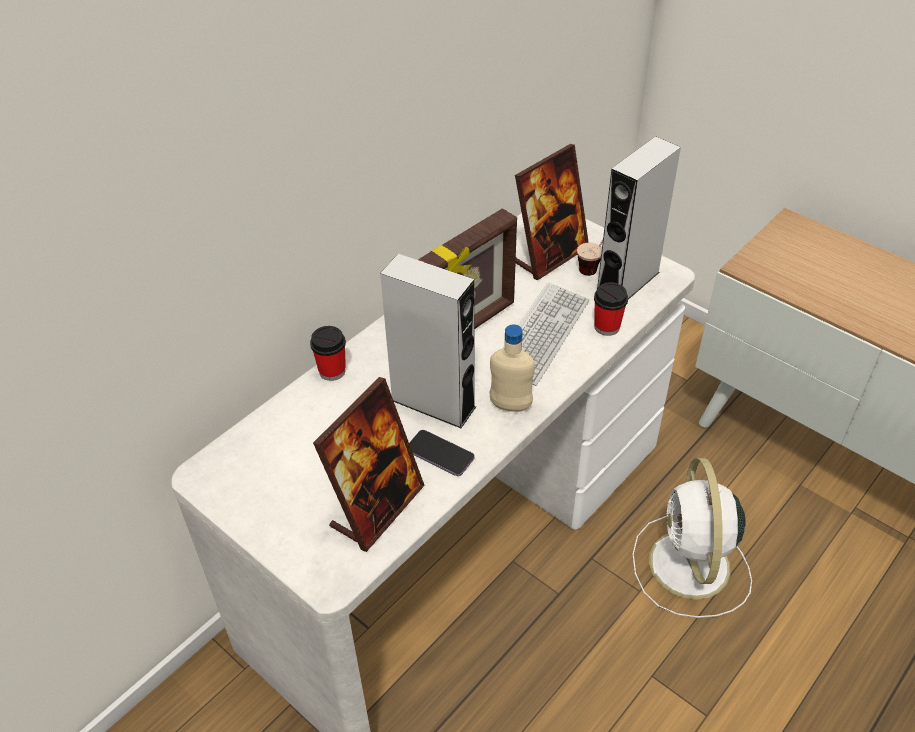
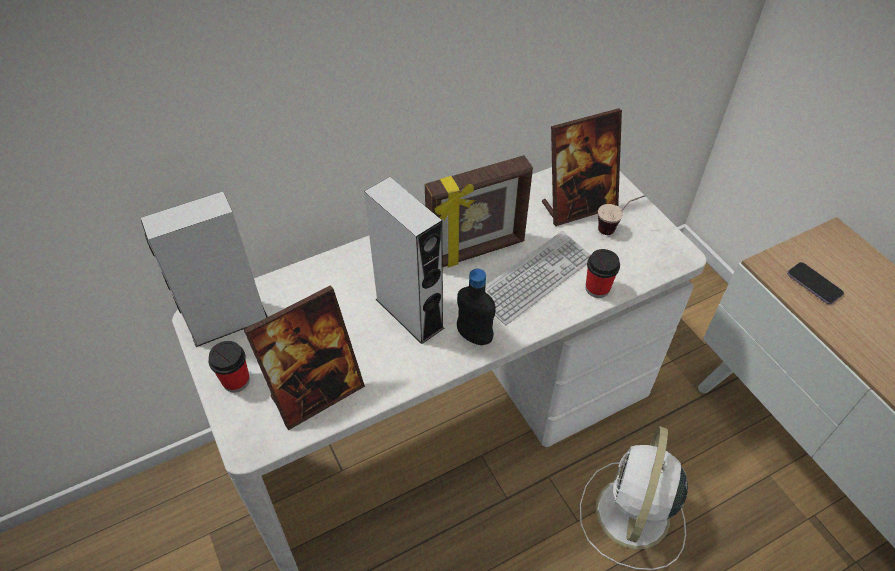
camera: 20 degrees right, 5 degrees up
(332, 371) = (342, 258): cup -> cup (236, 381)
(440, 454) = (392, 362): phone -> phone (814, 284)
(510, 405) = (474, 336): beige bottle -> black bottle
(627, 283) = (637, 252): grey speaker -> grey speaker (228, 322)

